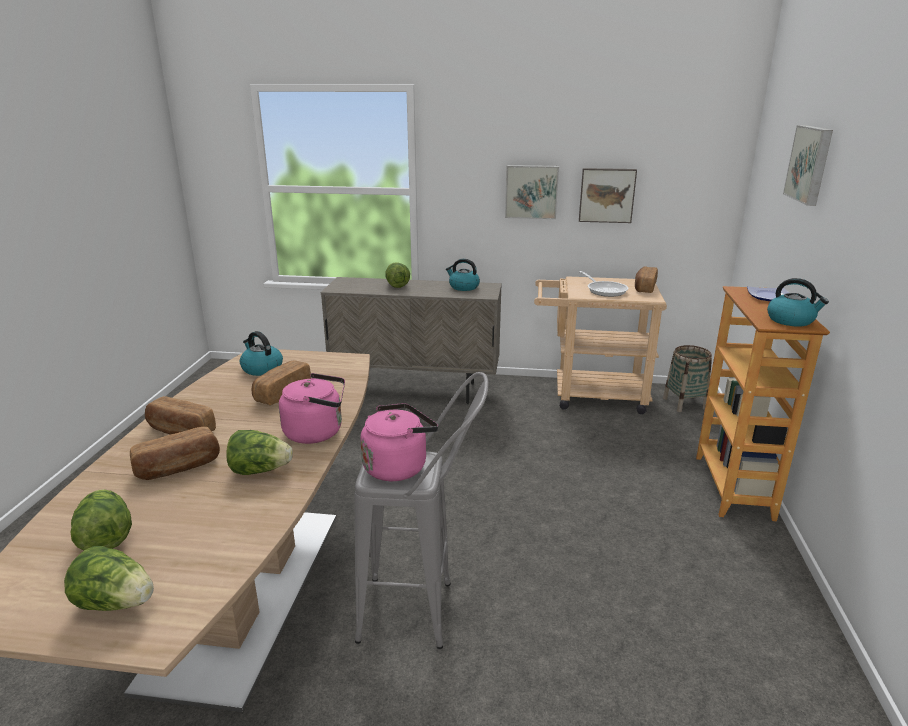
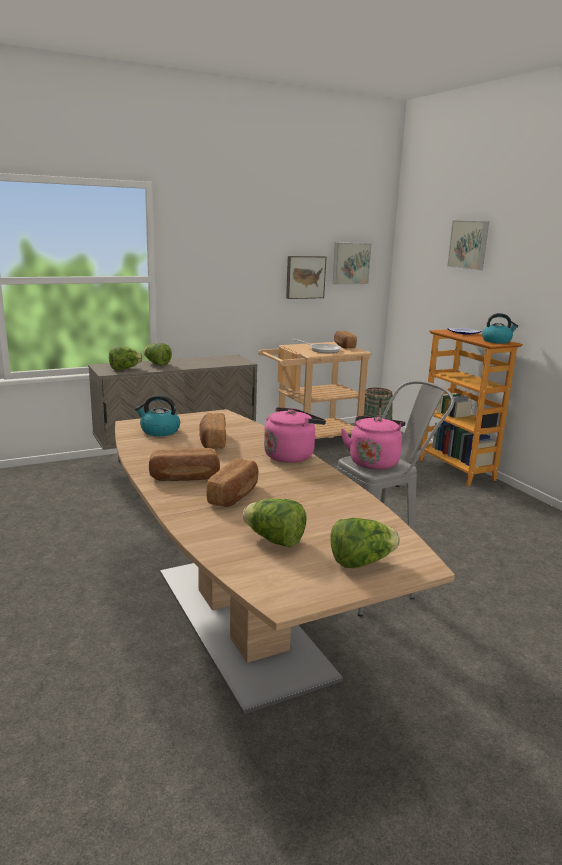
camera: 35 degrees left, 5 degrees down
(260, 470) = (298, 482): lettuce -> lettuce (125, 369)
(463, 287) = (215, 359): kettle -> none
(531, 191) = (250, 276): picture -> picture (350, 263)

